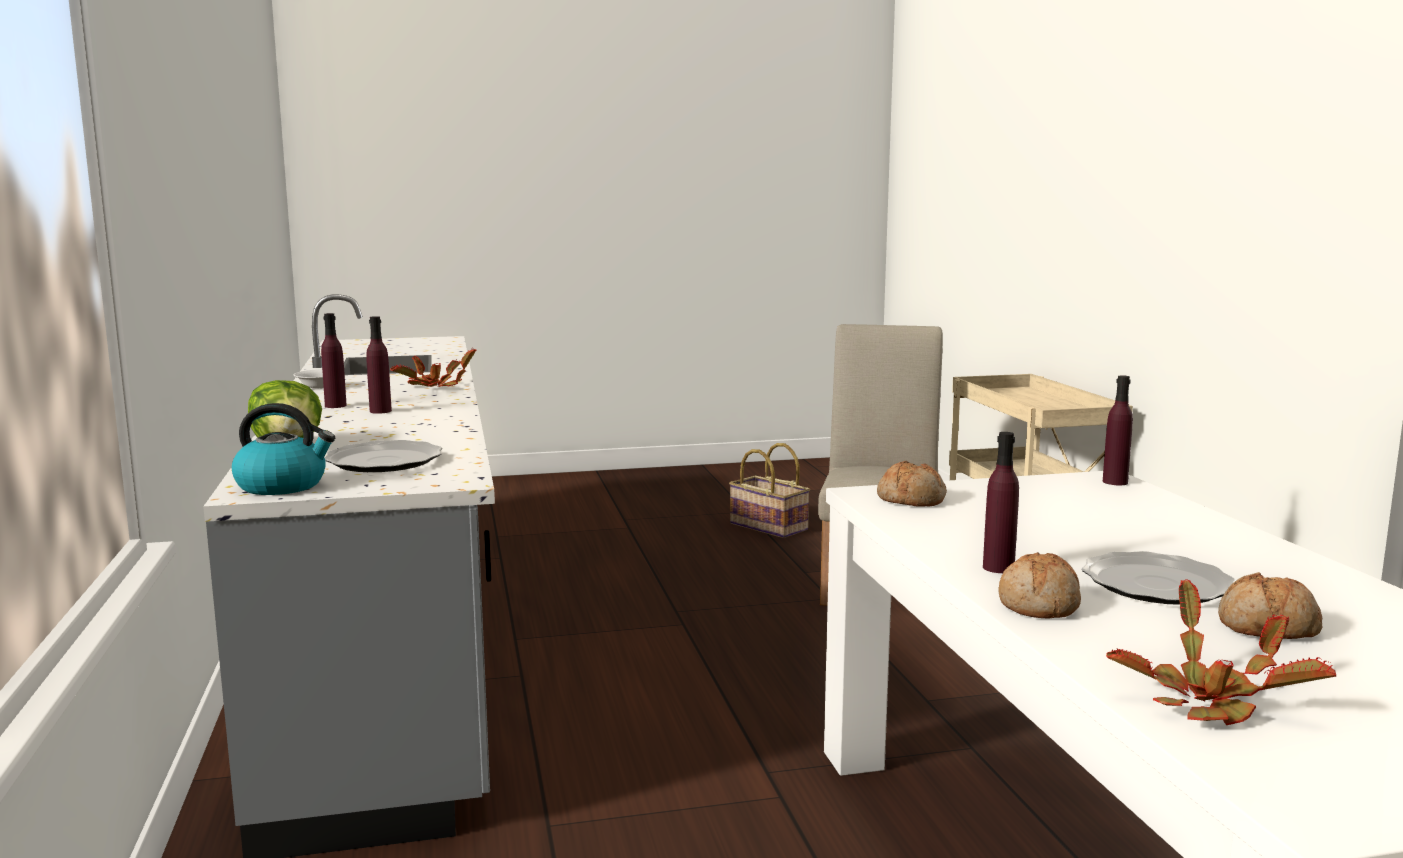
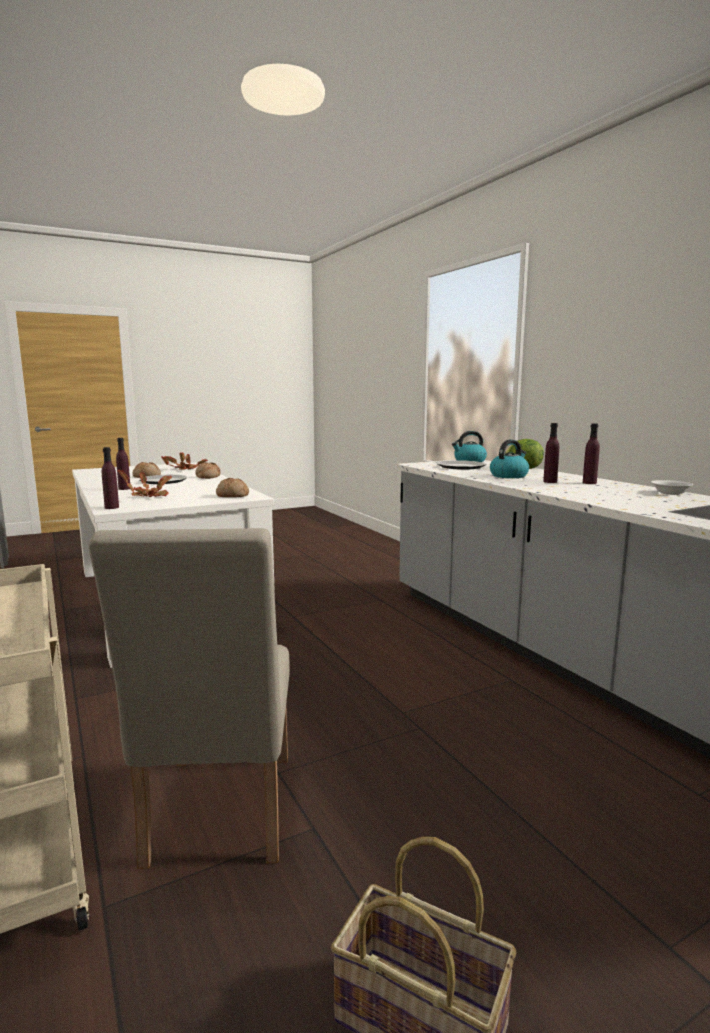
camera: 165 degrees right, 0 degrees up
(391, 427) = (509, 476): none -> kettle
(435, 387) = (591, 497): potted plant -> potted plant (149, 496)
(998, 568) = (212, 481): purple bottle -> purple bottle (124, 488)

